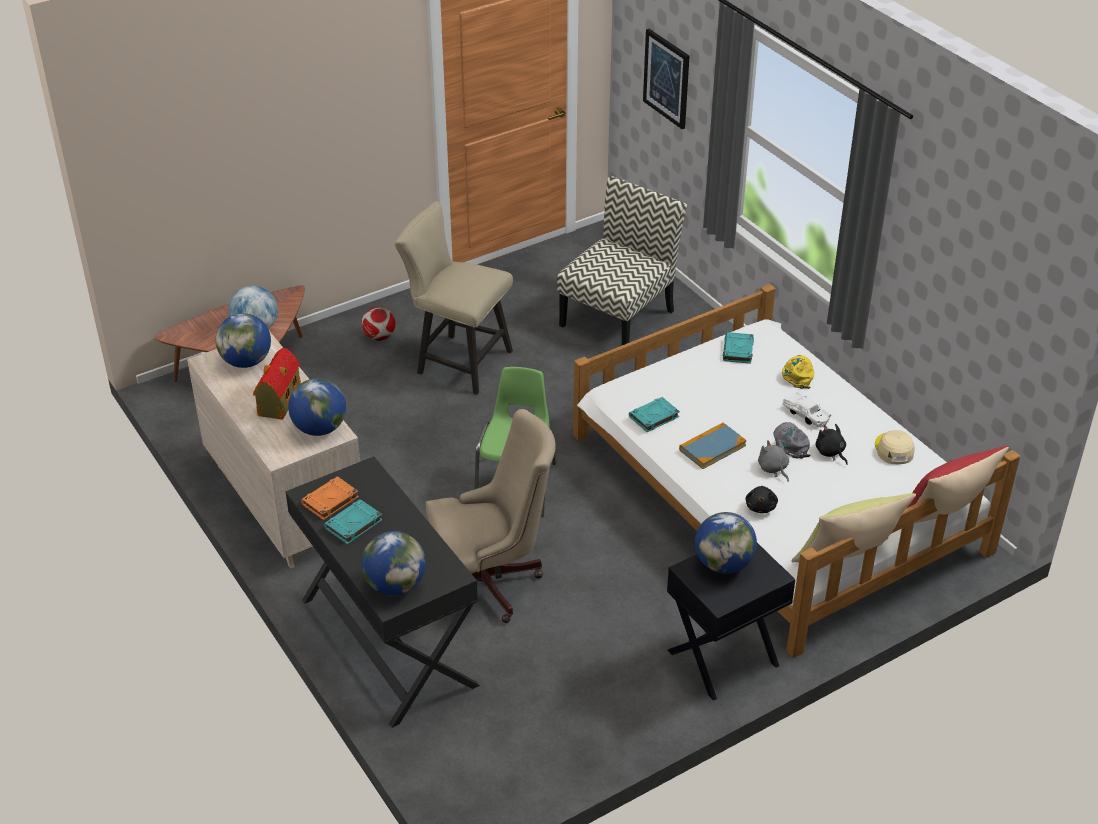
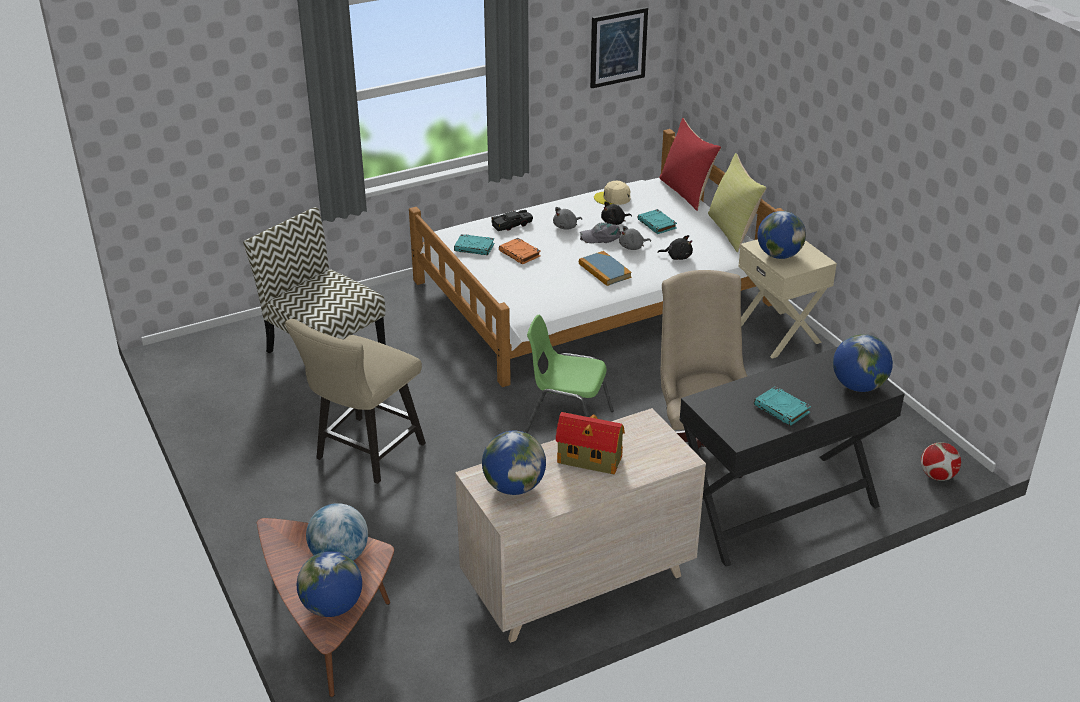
camera: 85 degrees left, 5 degrees down
(319, 429) = (638, 431): globe -> globe (332, 606)
(330, 501) = (750, 423): orange book -> orange book (520, 254)
(379, 337) = (300, 512): football -> football (937, 476)
(653, 417) = (560, 294): turquoise book -> turquoise book (657, 224)
(667, 78) = (210, 129): picture -> picture (618, 47)
(723, 659) = (778, 334): black nightstand -> beige nightstand
(798, 374) = (512, 225): yellow cap -> black toy car
(806, 414) = (566, 227): white toy car -> grey plush toy

